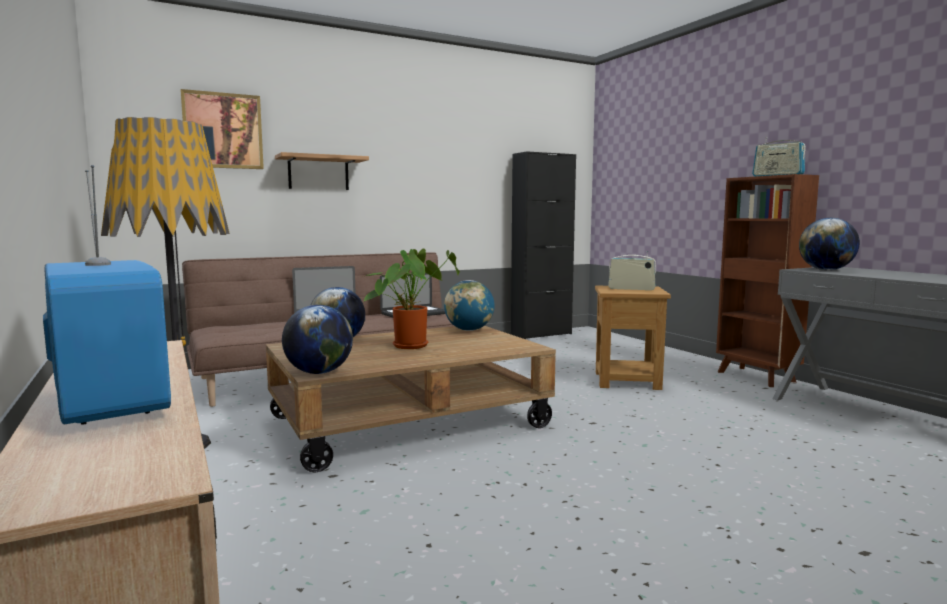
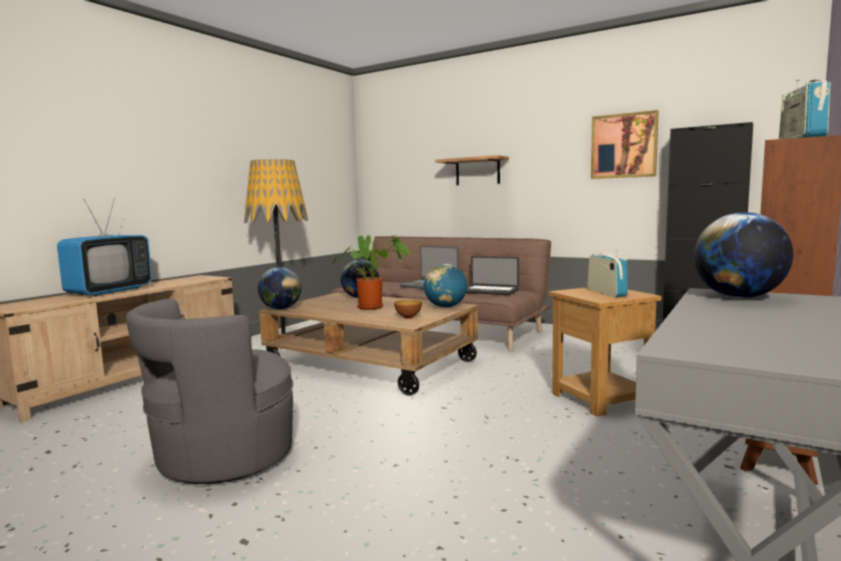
camera: 60 degrees right, 0 degrees up
(223, 131) = (418, 147): picture -> picture (623, 146)
(497, 344) = (408, 317): none -> bowl
(644, 543) = (222, 457): none -> grey armchair

